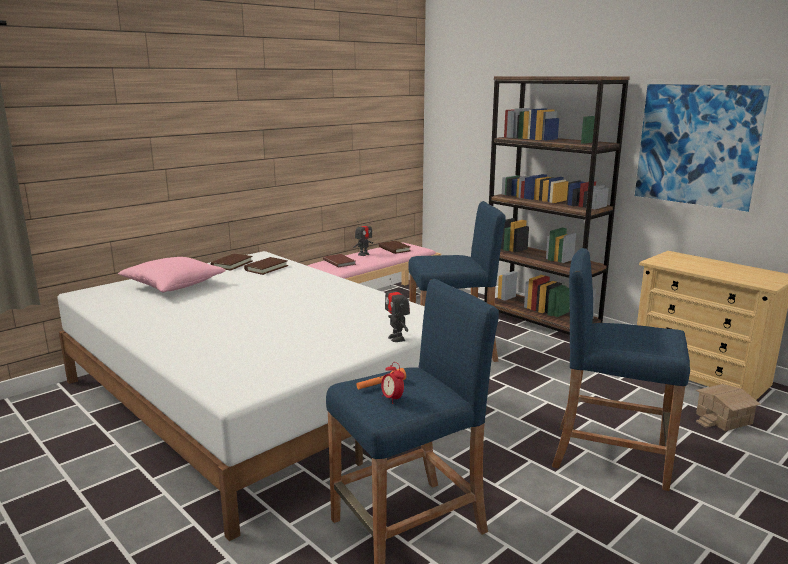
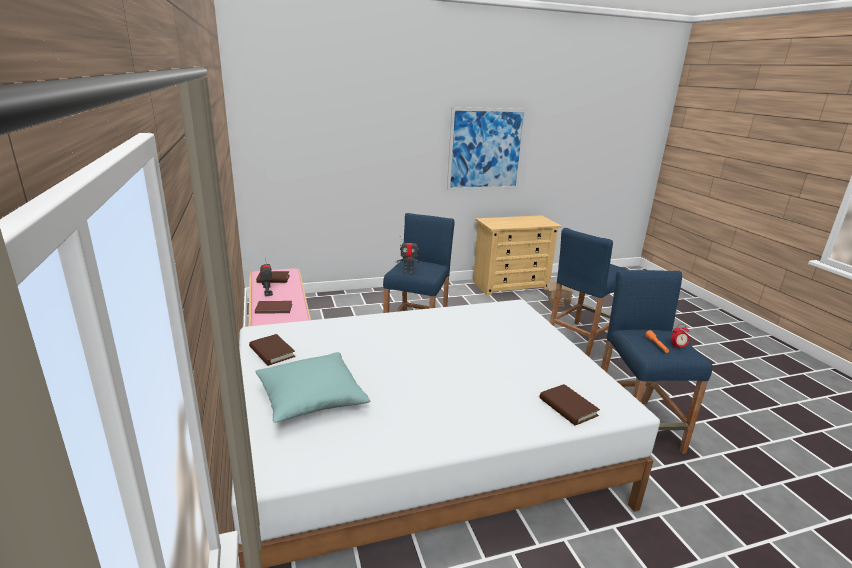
camera: 65 degrees left, 5 degrees up
(173, 285) = (311, 399): pink pillow -> turquoise pillow
(266, 268) = (313, 337): brown book -> brown book (568, 407)
(397, 338) = (544, 327): toy robot -> toy robot (408, 272)
(540, 322) = (399, 293): brown bookcase -> none

